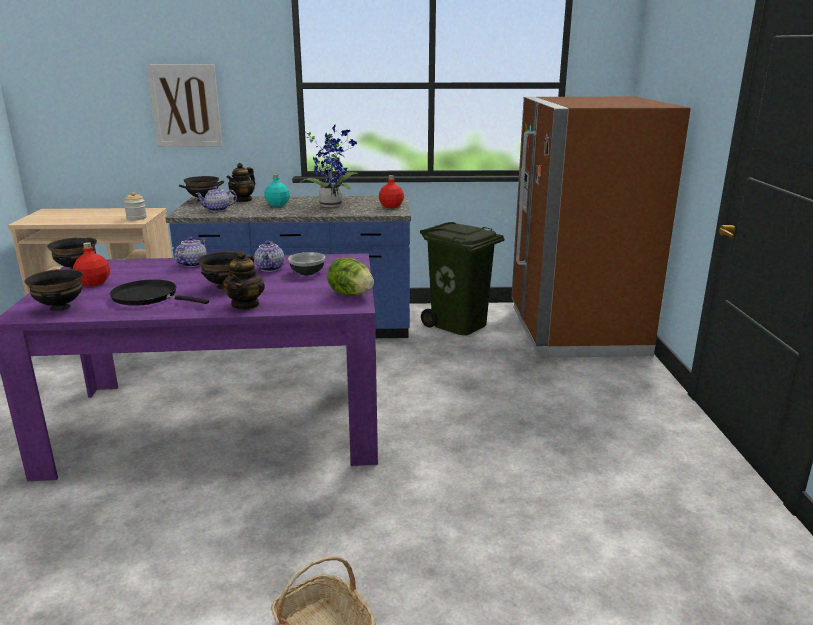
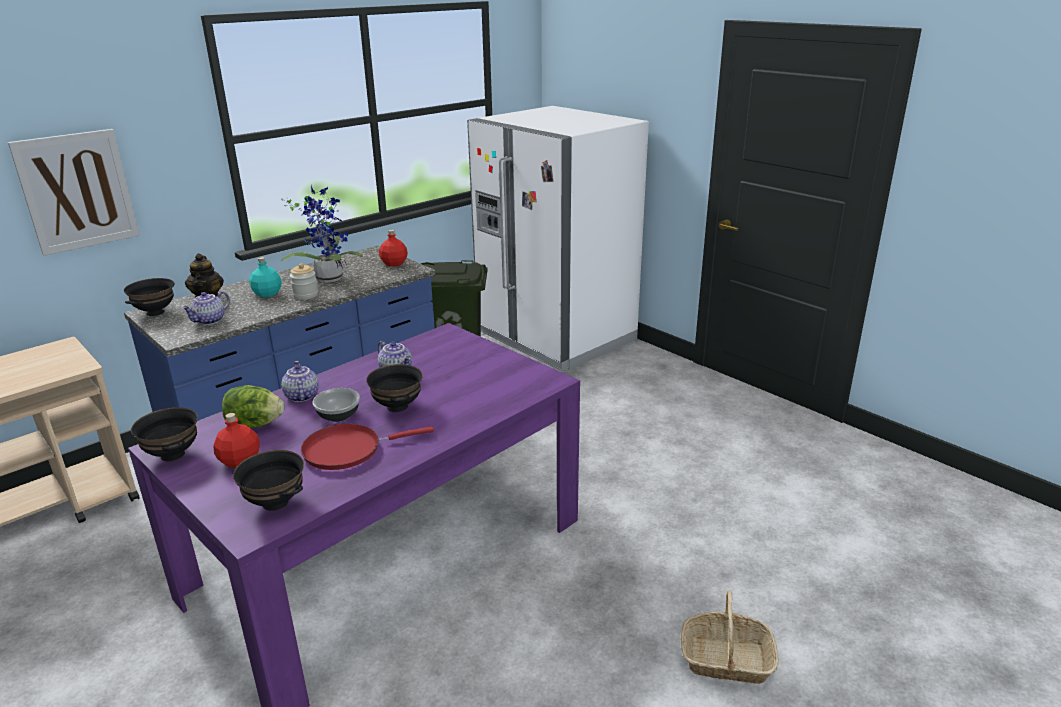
camera: 40 degrees left, 5 degrees up
(136, 218) = (68, 363): jar -> jar (305, 295)
(149, 297) = (348, 450): black frying pan -> red frying pan
(246, 305) = (462, 417): teapot -> none
(308, 272) = (441, 362): bowl -> bowl (339, 416)
(351, 294) = (527, 371): lettuce -> lettuce (255, 425)
(575, 330) = (556, 337): brown fridge -> white fridge

